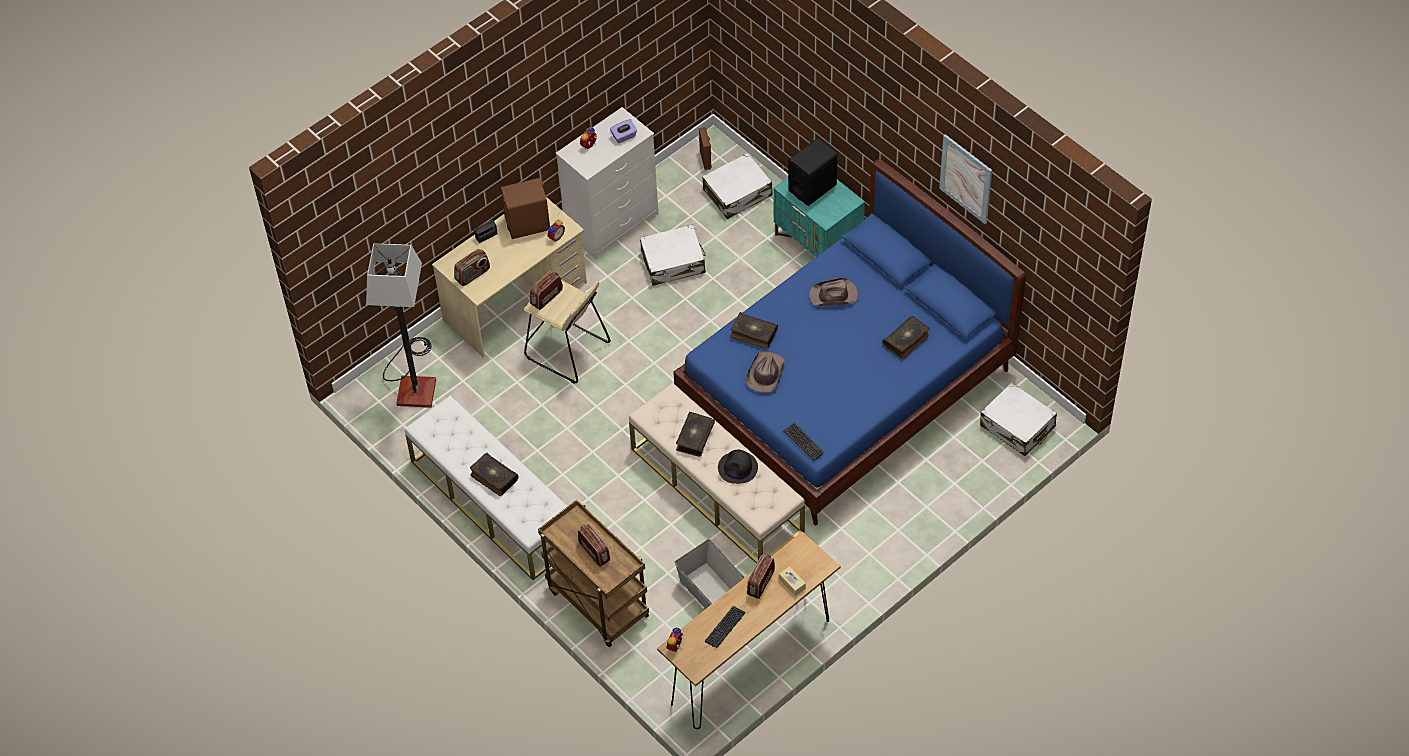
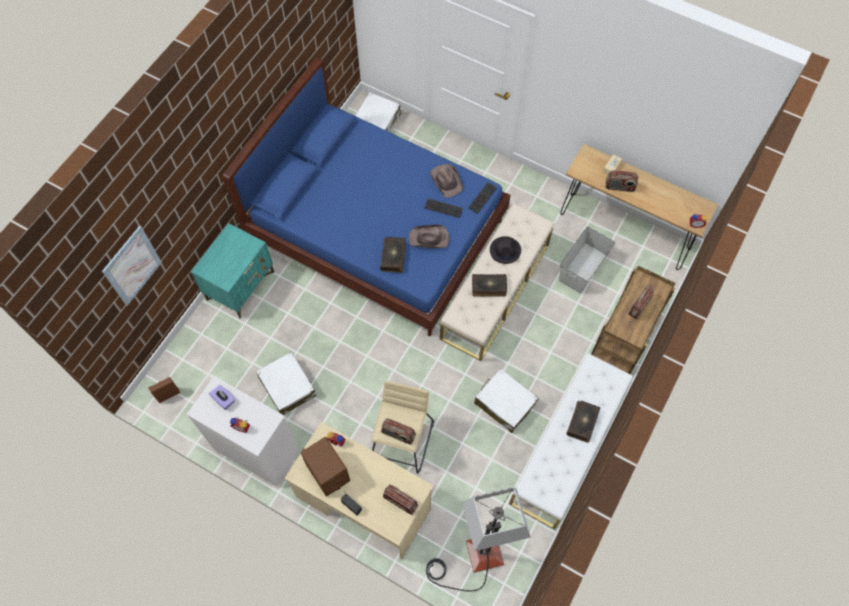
camera: 110 degrees left, 10 degrees up
(725, 627) = (665, 198): keyboard -> keyboard (443, 208)
(738, 193) = (201, 359): white suitcase -> white suitcase (504, 403)
(812, 188) = (222, 263): black speaker -> none
(834, 295) = (337, 213): brown hat -> brown hat (446, 180)
(906, 341) = (366, 156): book -> none
(966, 178) = (267, 69): picture -> picture (132, 266)

